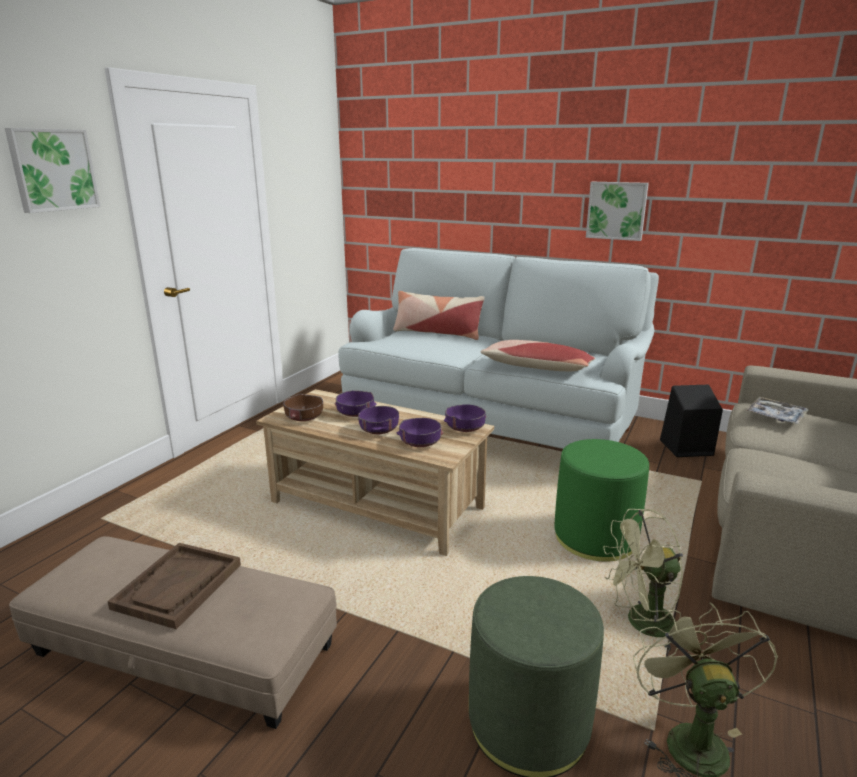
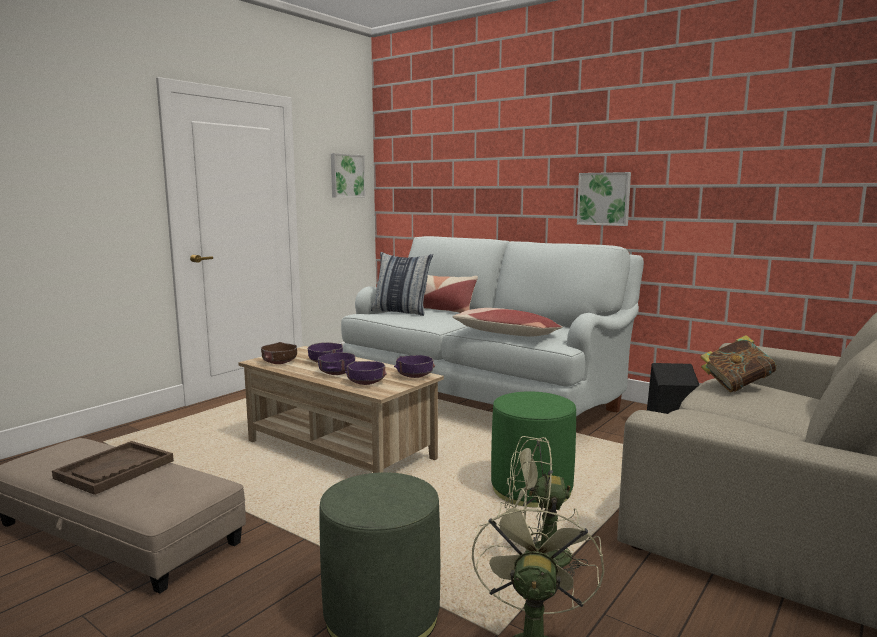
camera: 10 degrees right, 10 degrees down
(52, 170) = (102, 150): picture -> picture (346, 176)
(404, 338) = (401, 312): none -> pillow
(776, 416) = (736, 386): tray -> book

